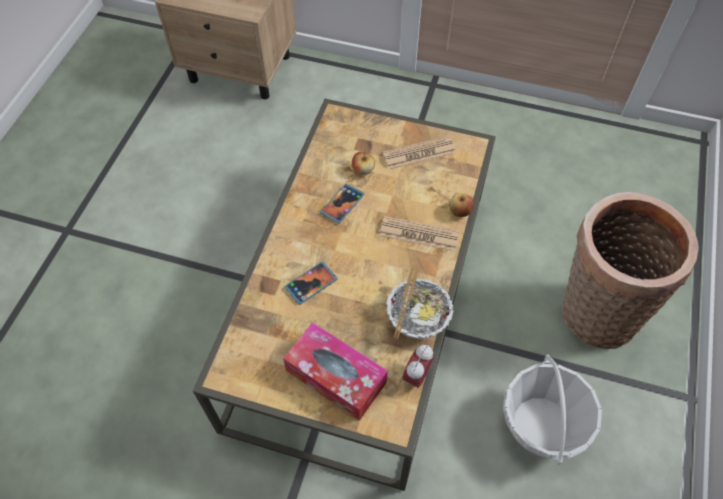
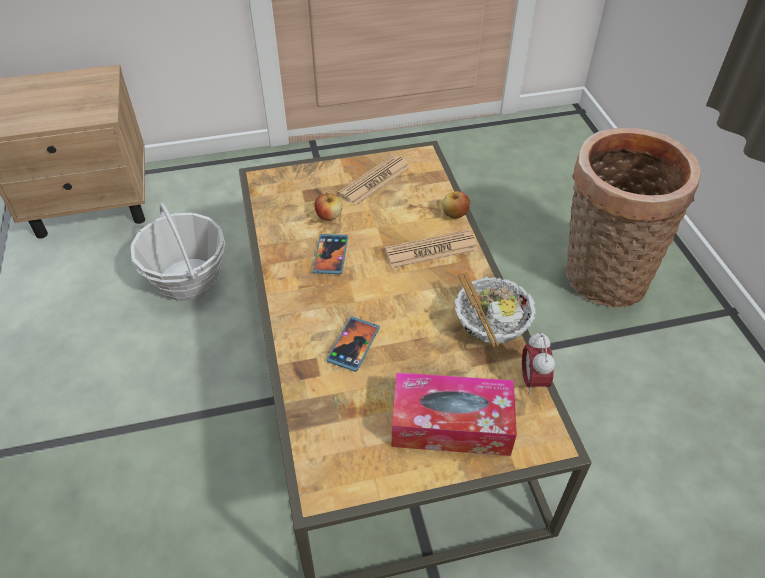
camera: 30 degrees left, 10 degrees down
(541, 425) = (633, 399): basket -> basket (188, 279)

